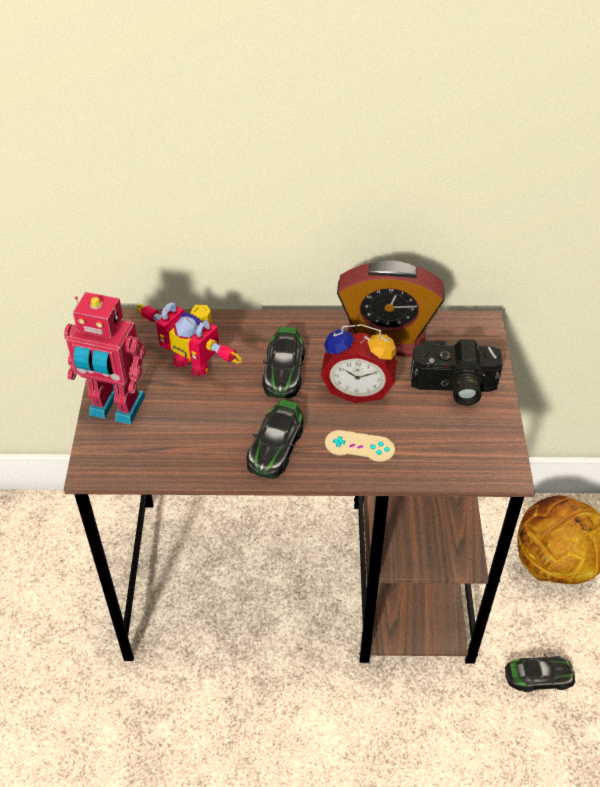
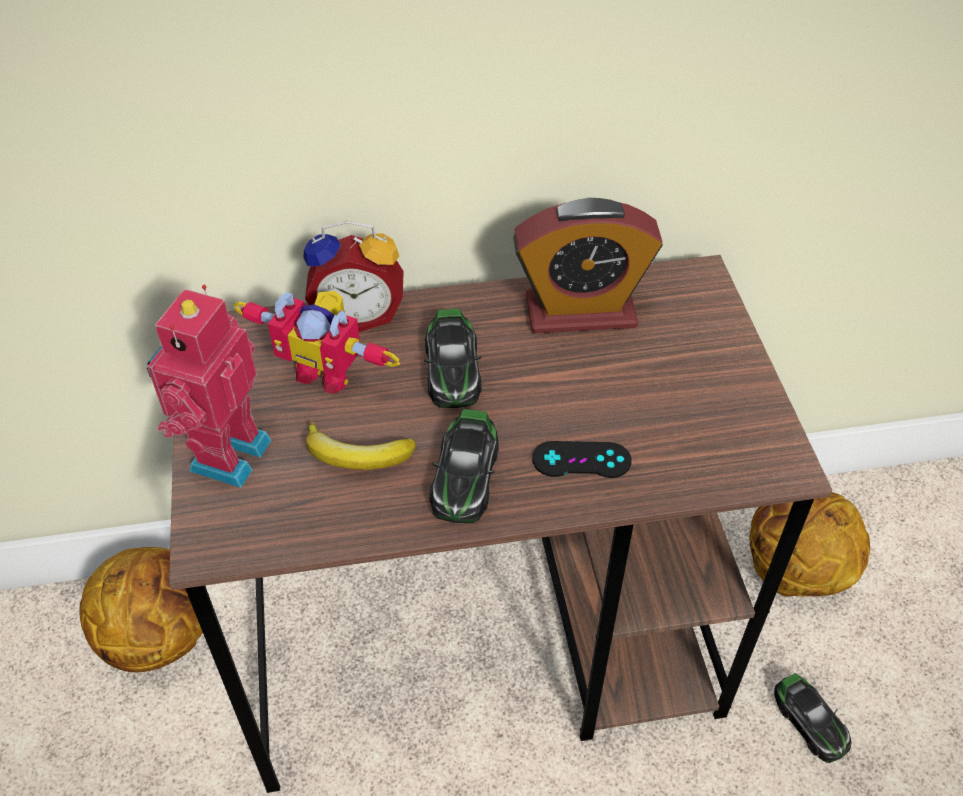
camera: 10 degrees left, 0 degrees up
(66, 538) = (160, 635): none -> basketball
(116, 408) = (225, 454): toy robot -> toy robot turned 105 degrees clockwise
(204, 422) = (357, 456): none -> banana
(357, 388) = (559, 380): alarm clock -> alarm clock (359, 314)
(359, 446) = (581, 460): beige game controller -> black game controller
(453, 388) = (686, 363): camera -> none
(539, 676) = (809, 721): toy car -> toy car turned 75 degrees clockwise

